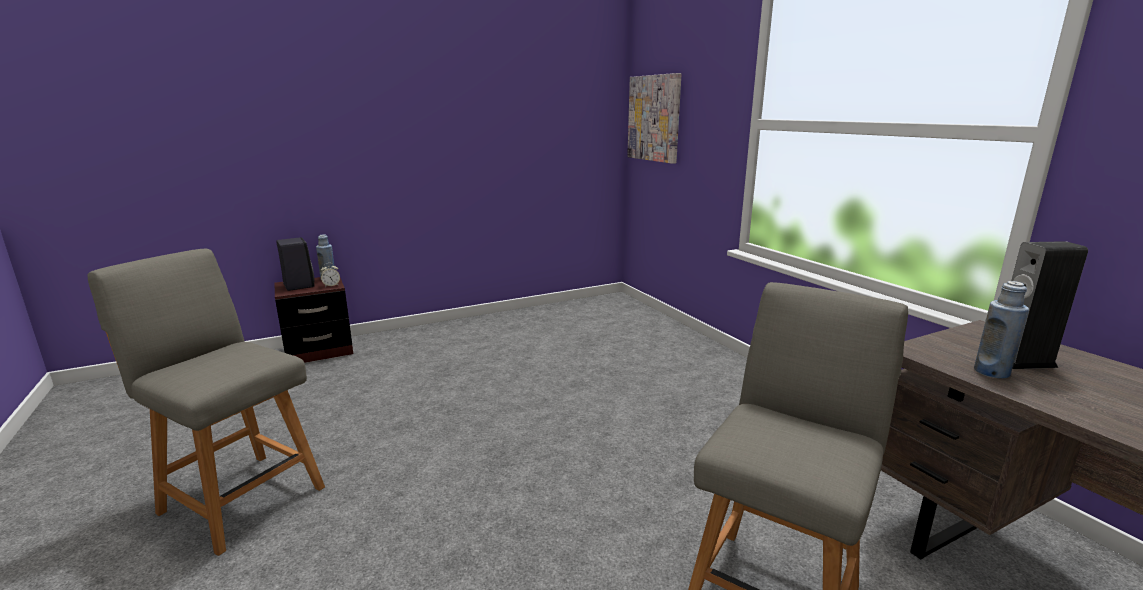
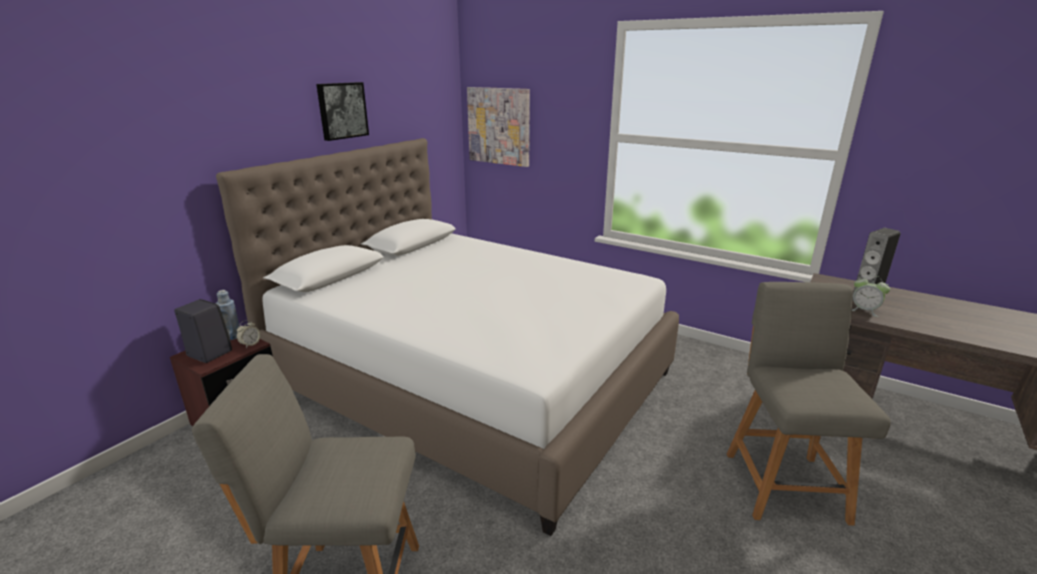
camera: 30 degrees left, 5 degrees up
(471, 89) = (342, 110): none -> picture
(523, 374) = (471, 379): none -> white bed
(991, 372) = (864, 311): blue bottle -> alarm clock

